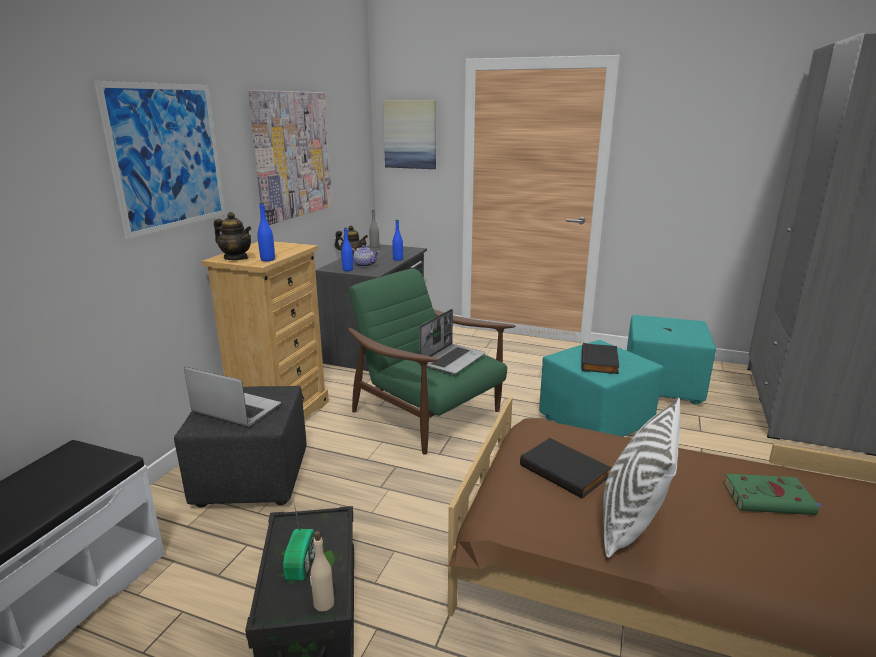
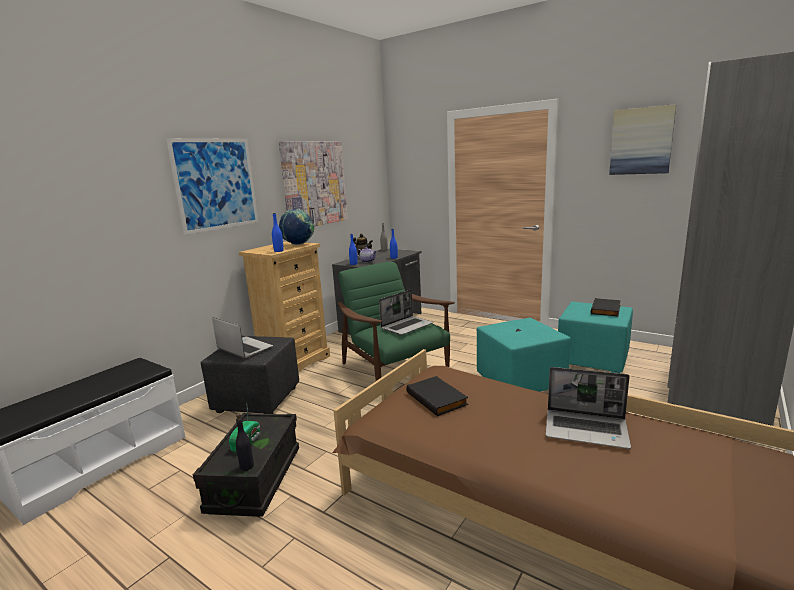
camera: 15 degrees right, 5 degrees down
(236, 258) = (260, 250): teapot -> none
(287, 247) = (298, 244): none -> globe
(323, 603) = (246, 466): beige bottle -> black bottle
(410, 134) = (411, 168): picture -> picture (641, 141)
(600, 362) = (518, 332): black book -> black book (606, 310)
(632, 522) = (463, 434): white pillow -> none
(770, 499) = (587, 429): green book -> laptop

